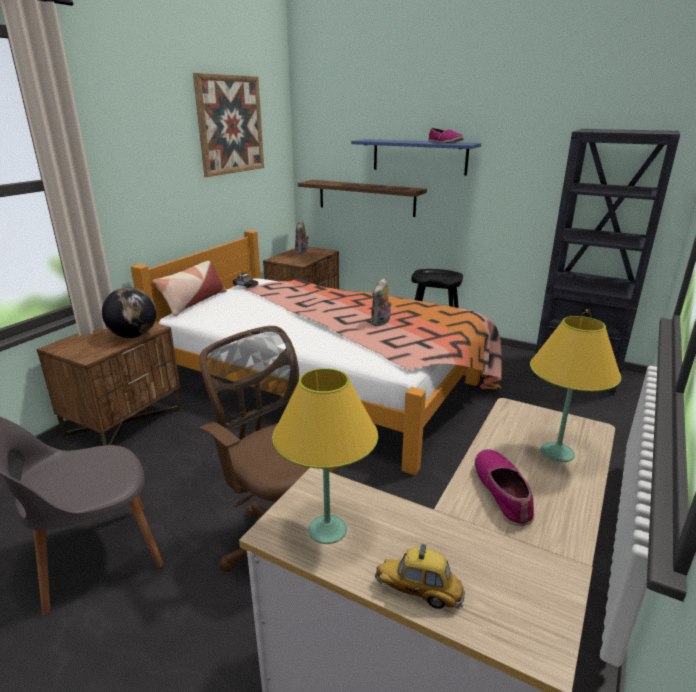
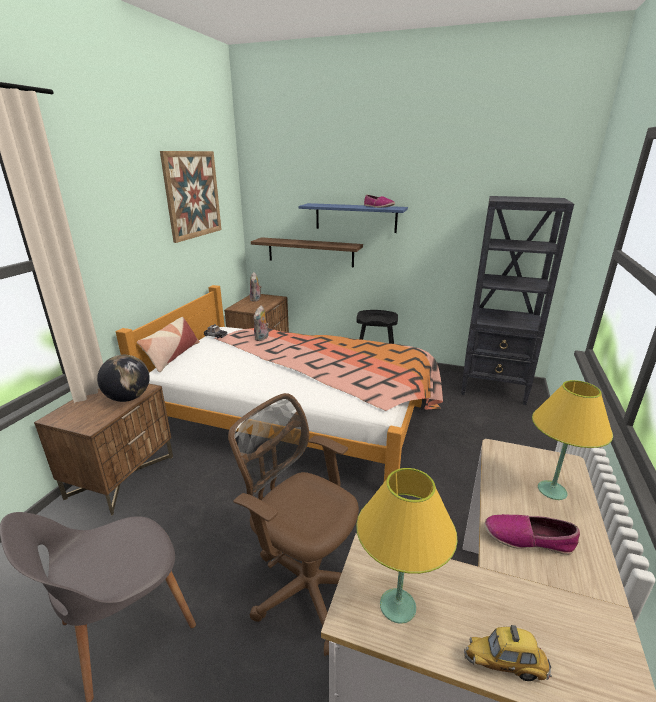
camera: 10 degrees left, 0 degrees up
(381, 323) = (346, 365): plush toy -> plush toy (262, 338)
(503, 492) = (528, 539): shoe -> shoe turned 60 degrees counterclockwise

